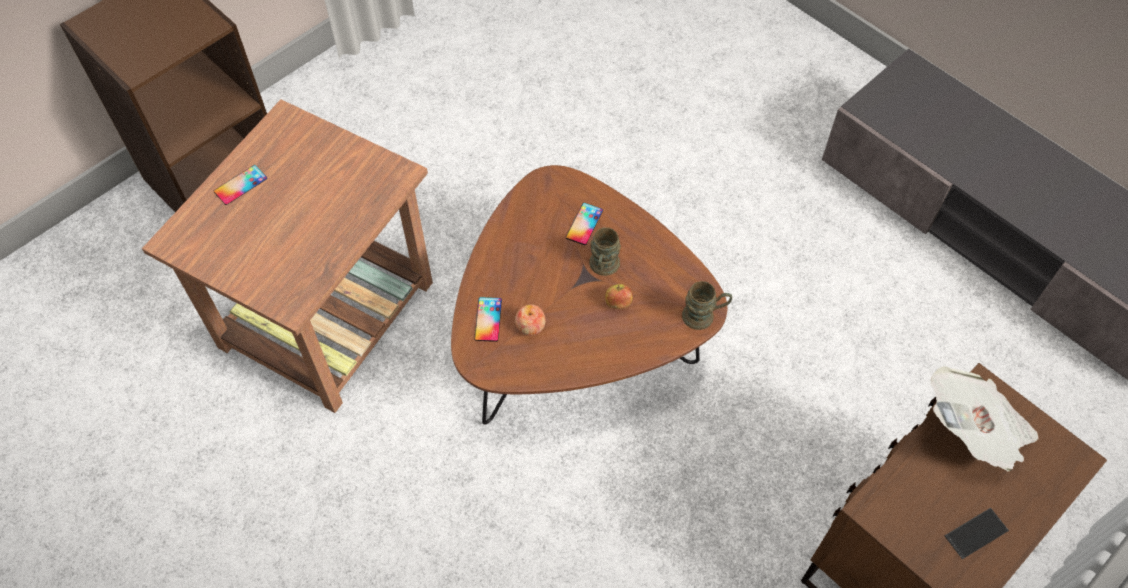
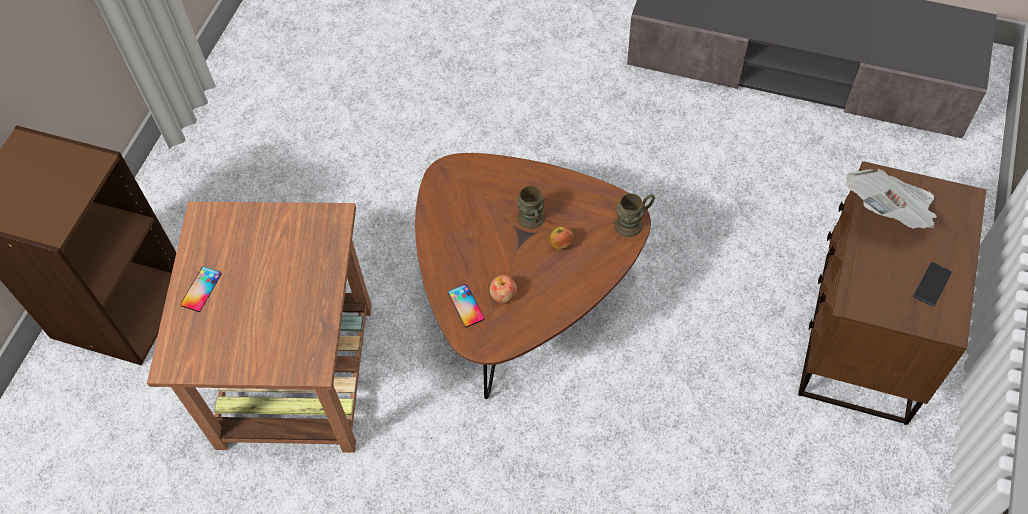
camera: 25 degrees left, 0 degrees up
(584, 224) = (496, 194): phone -> none

